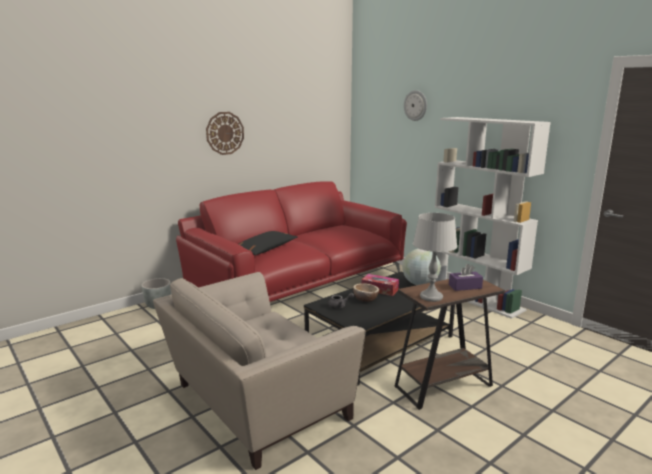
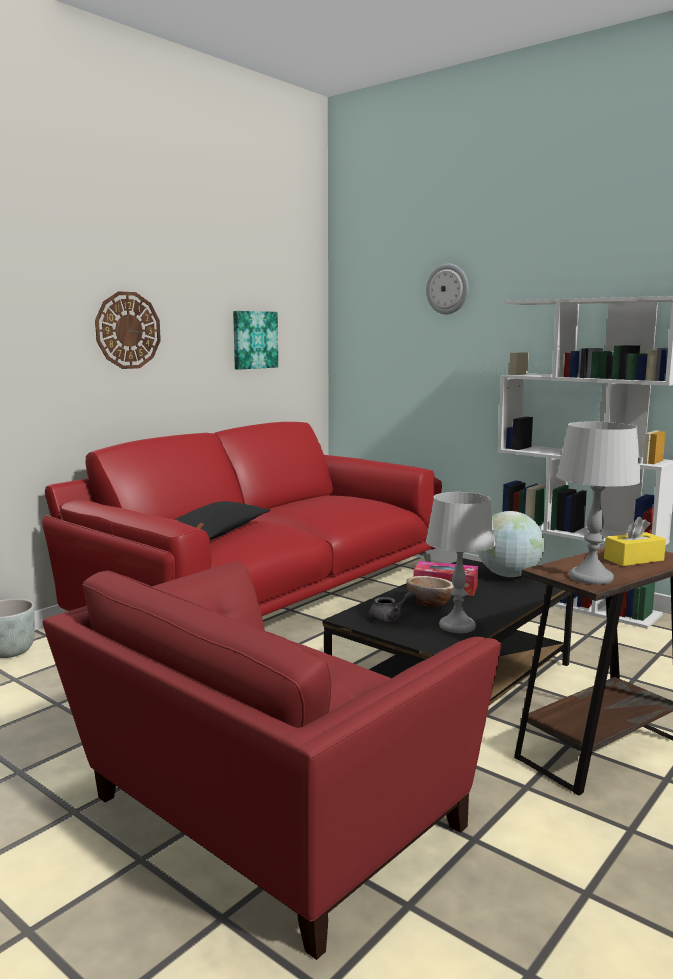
camera: 10 degrees left, 5 degrees down
(256, 403) = (265, 817): beige armchair -> red armchair
(302, 133) = (254, 340): none -> picture
(373, 314) = (457, 626): none -> grey table lamp
(465, 286) = (633, 559): purple tissue box -> yellow tissue box

